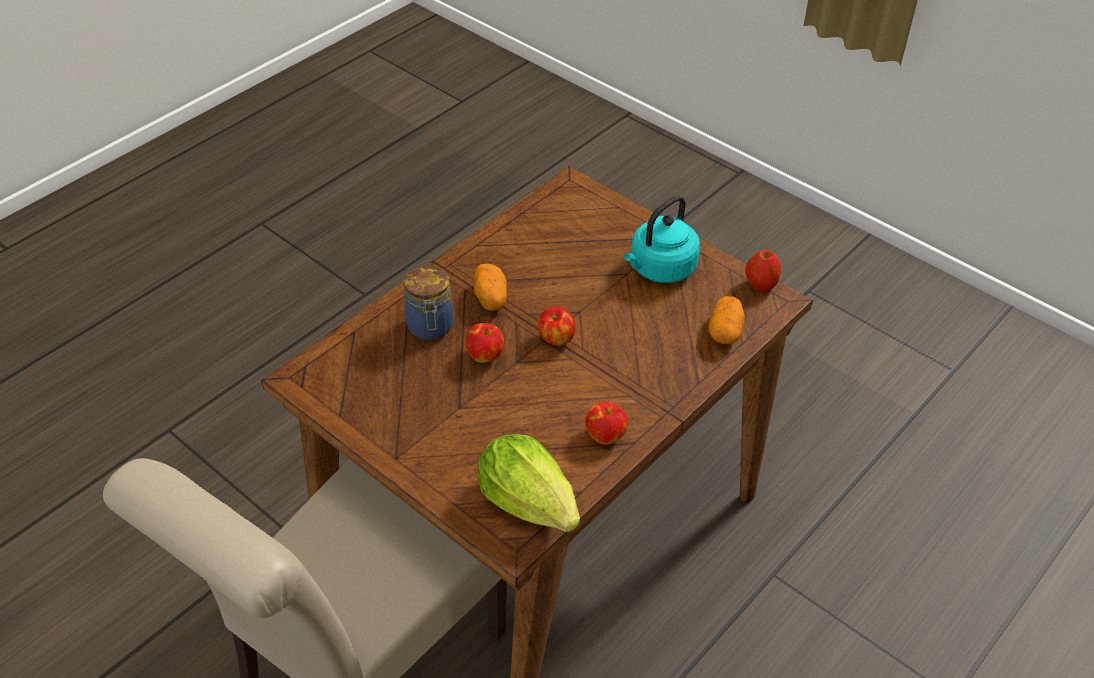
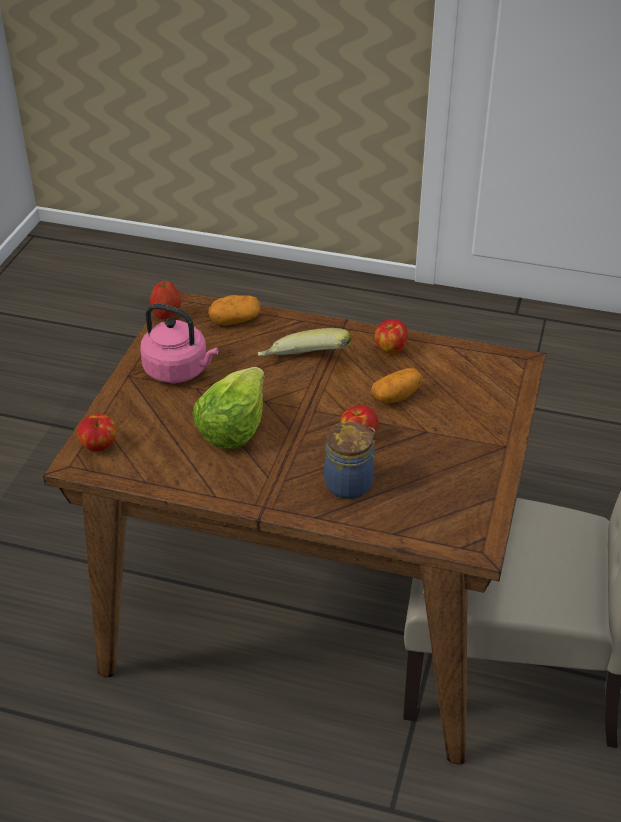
camera: 115 degrees left, 5 degrees down
(490, 297) = (284, 459): potato -> potato (396, 396)
(529, 502) = (481, 365): lettuce -> lettuce (233, 426)
(556, 339) = (308, 403): apple -> apple (99, 446)
(617, 357) = (304, 365): none -> banana
(660, 269) = (179, 371): turquoise kettle -> pink kettle

